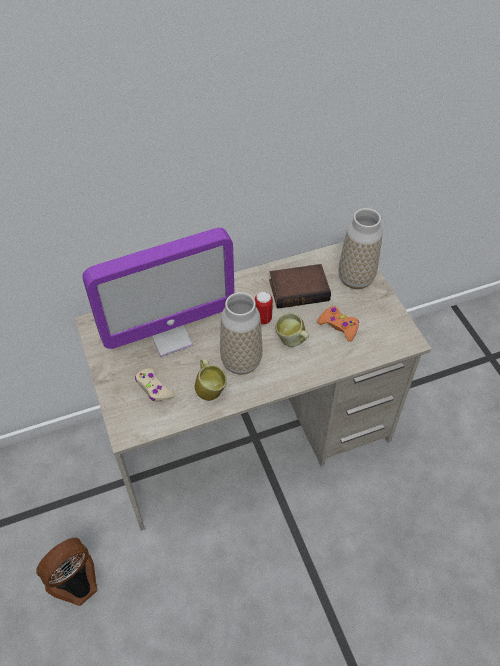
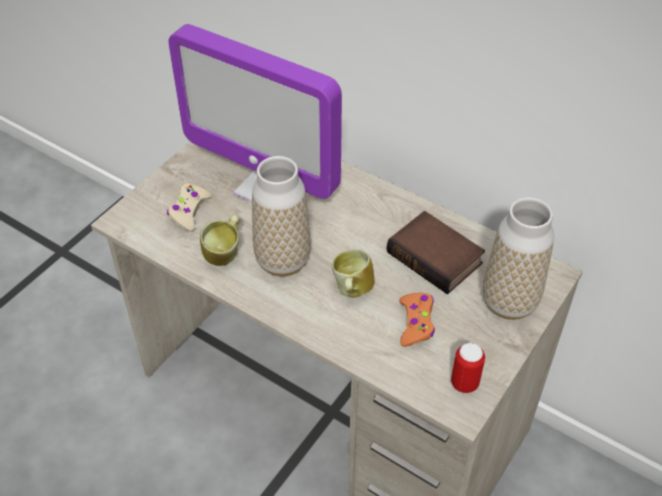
camera: 55 degrees right, 5 degrees down
(76, 582) = (58, 358): fan -> none
(263, 318) = (360, 248): can -> can (464, 383)

